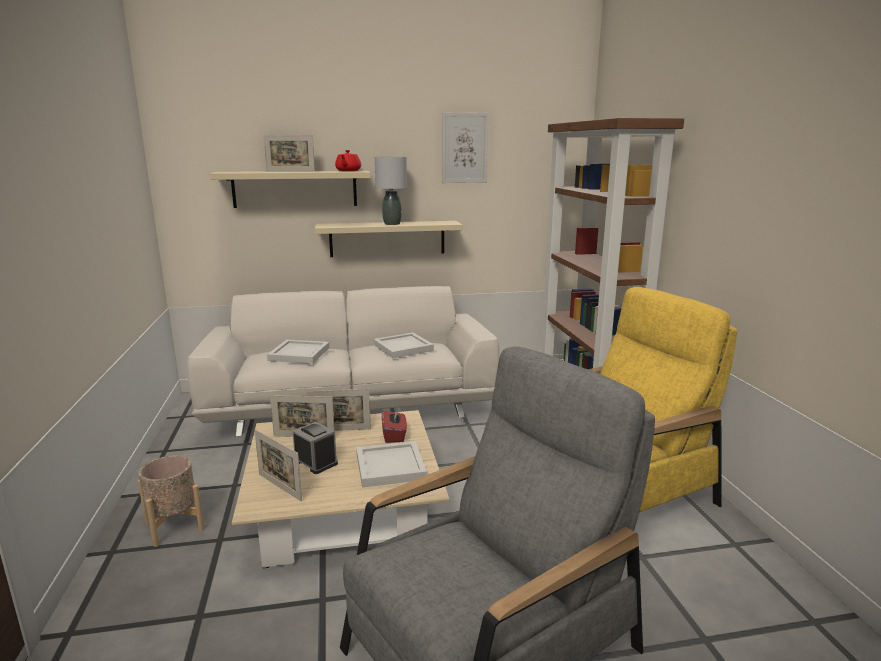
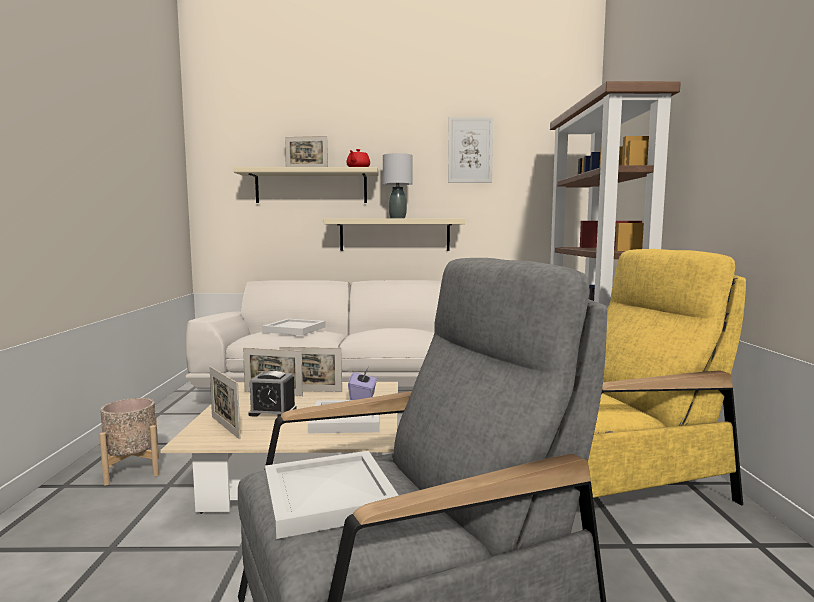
camera: 10 degrees right, 10 degrees down
(315, 462) = (273, 412): alarm clock -> alarm clock turned 135 degrees clockwise
(394, 435) = (363, 398): red tissue box -> purple tissue box
(403, 347) = (396, 329): white tray -> white tray (330, 495)

